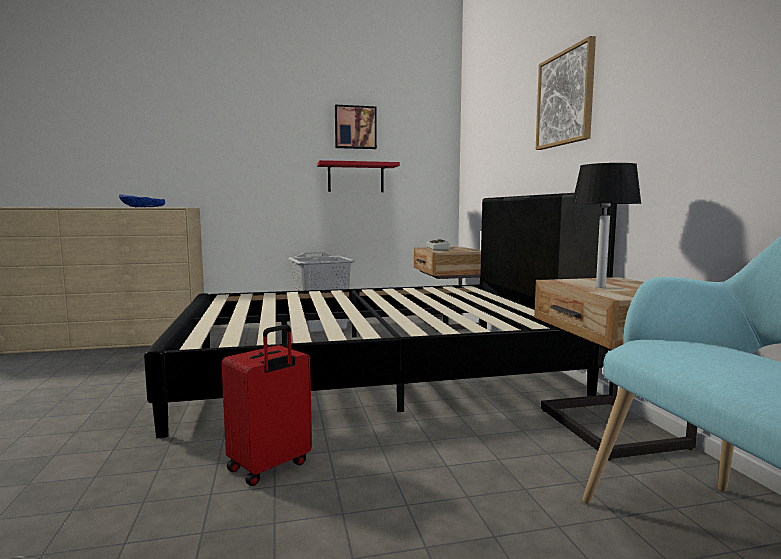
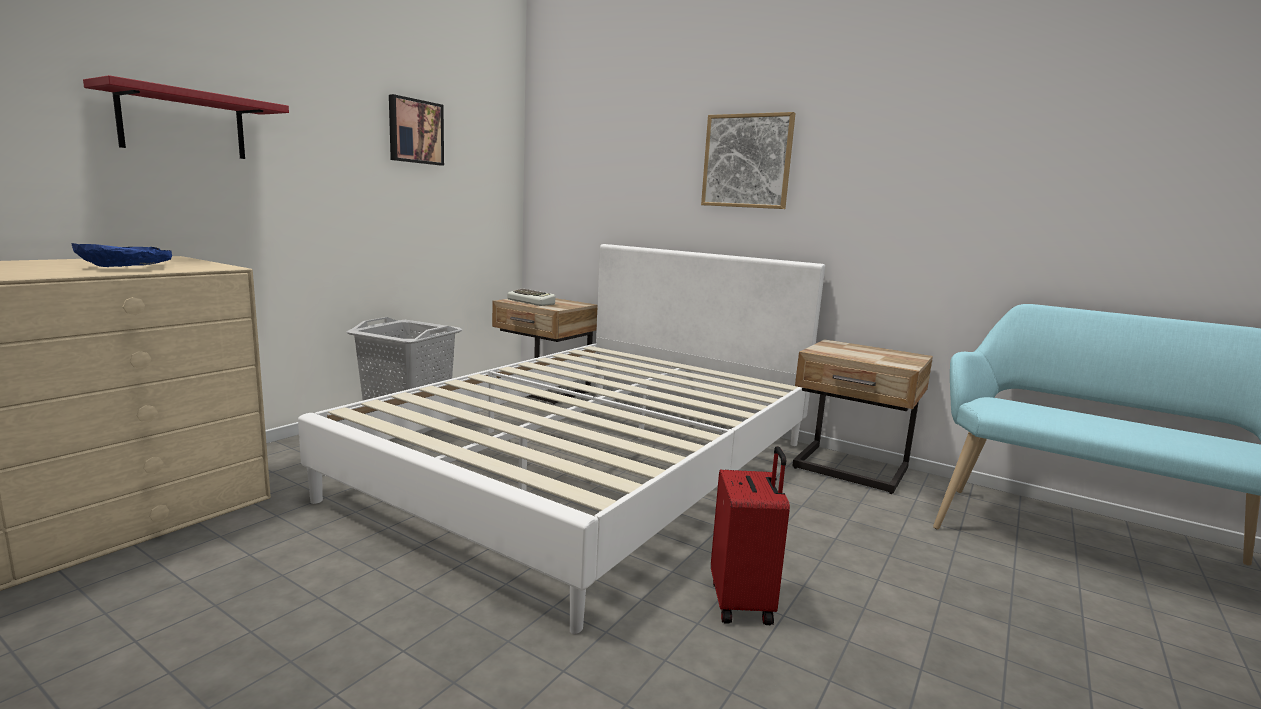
camera: 45 degrees left, 5 degrees up
(355, 178) = (416, 205): red shelf -> red shelf (183, 124)
(372, 369) = (594, 468): black bed -> white bed
(601, 287) = (862, 355): table lamp -> none

